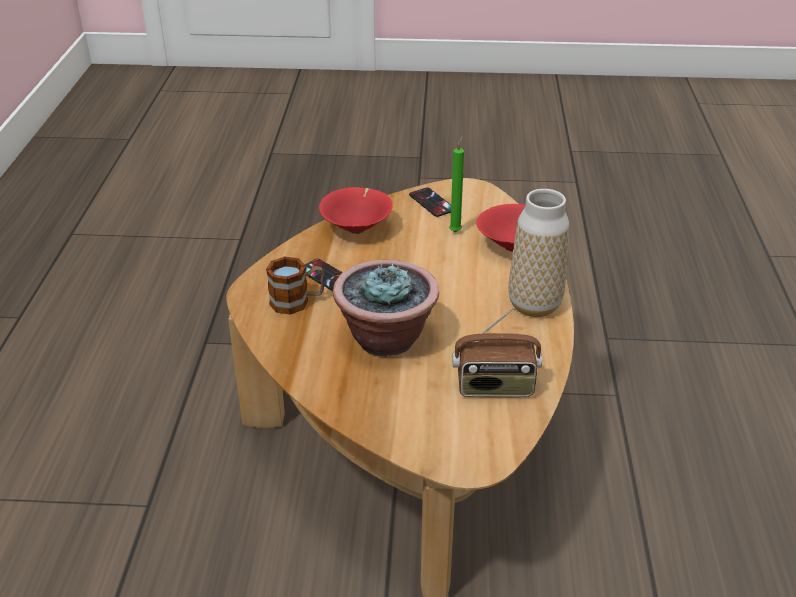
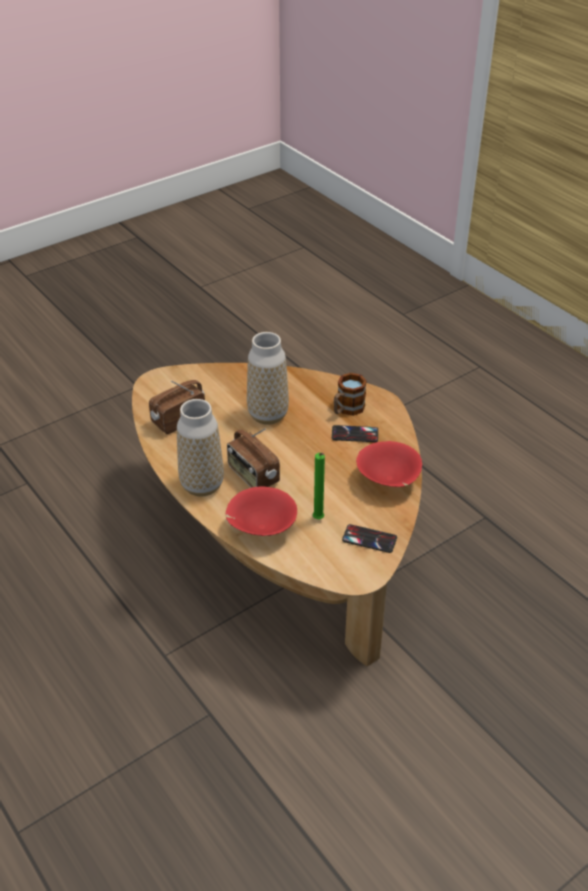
camera: 140 degrees right, 5 degrees up
(386, 339) = (268, 415): potted plant -> vase
(474, 289) = (252, 476): none -> radio

